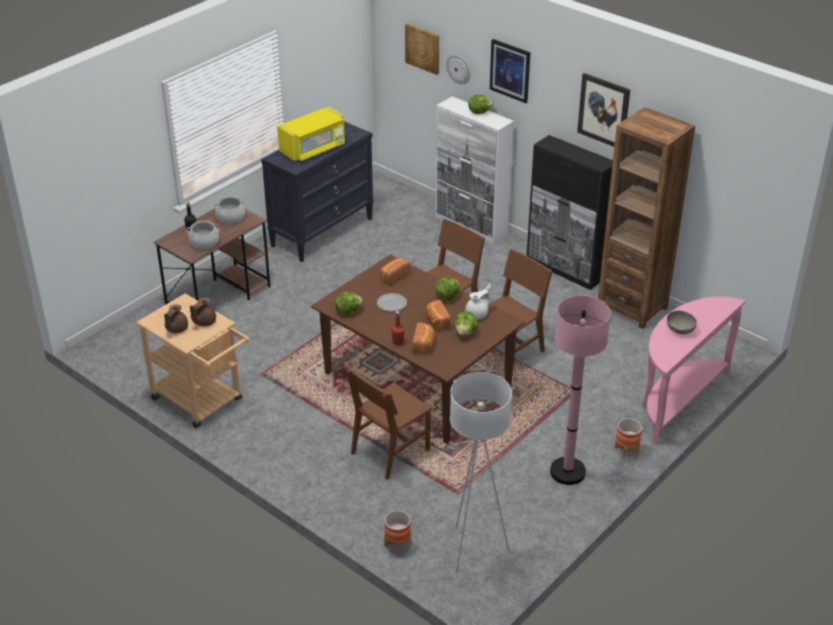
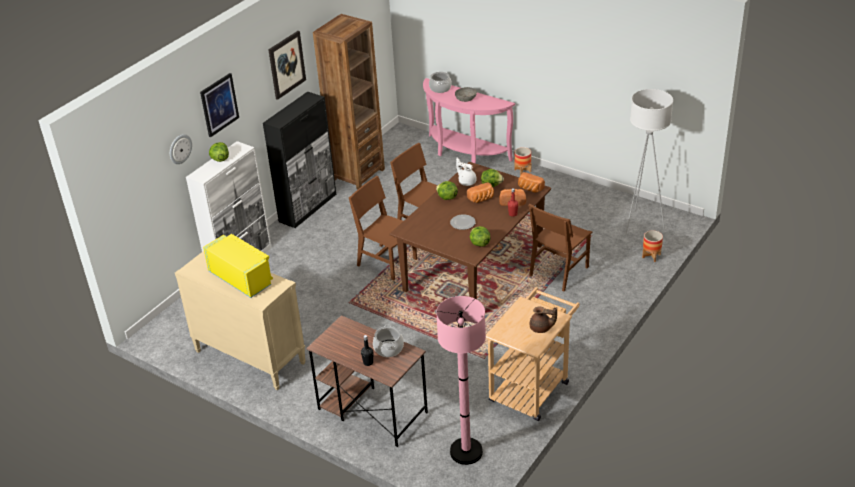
camera: 95 degrees left, 0 degrees up
(203, 322) = (526, 314): brown teapot -> none
(231, 217) = (340, 339): cooking pot -> cooking pot (440, 88)
(322, 231) = (249, 357): black dresser -> beige dresser
(390, 451) = (558, 271): brown chair -> brown chair turned 90 degrees clockwise
(393, 276) = (424, 227): bread -> bread (529, 189)
(423, 48) = (144, 165): picture -> none
(567, 472) = (552, 192): pink floor lamp -> pink floor lamp (466, 452)

